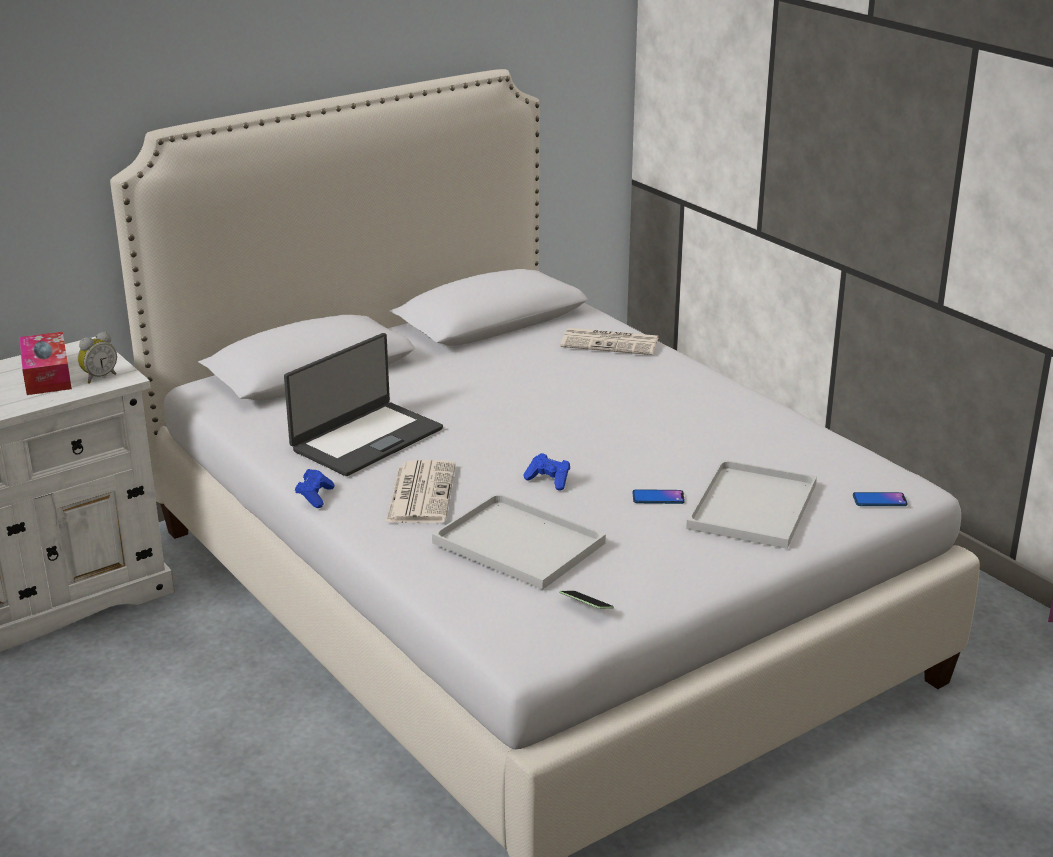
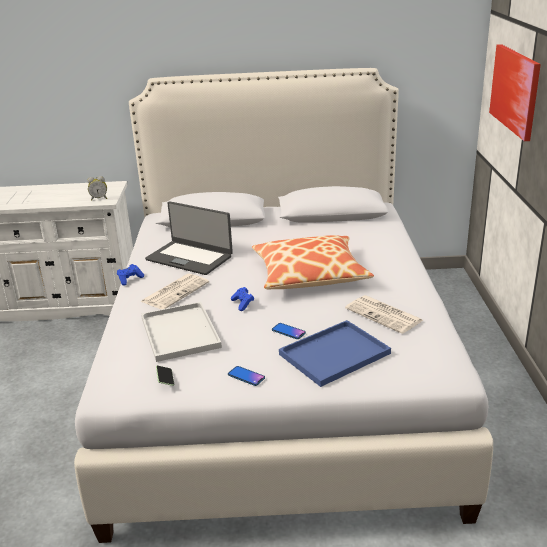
camera: 35 degrees right, 0 degrees up
(47, 375) = (82, 193): tissue box -> none
(365, 439) = (190, 257): laptop -> laptop turned 45 degrees clockwise
(581, 416) = (309, 274): none -> pillow
(611, 342) = (380, 239): newspaper -> newspaper (385, 315)
(737, 84) = (515, 90): none -> picture
(751, 504) = (335, 353): white tray -> blue tray
(879, 500) = (420, 377): phone -> phone (246, 376)

